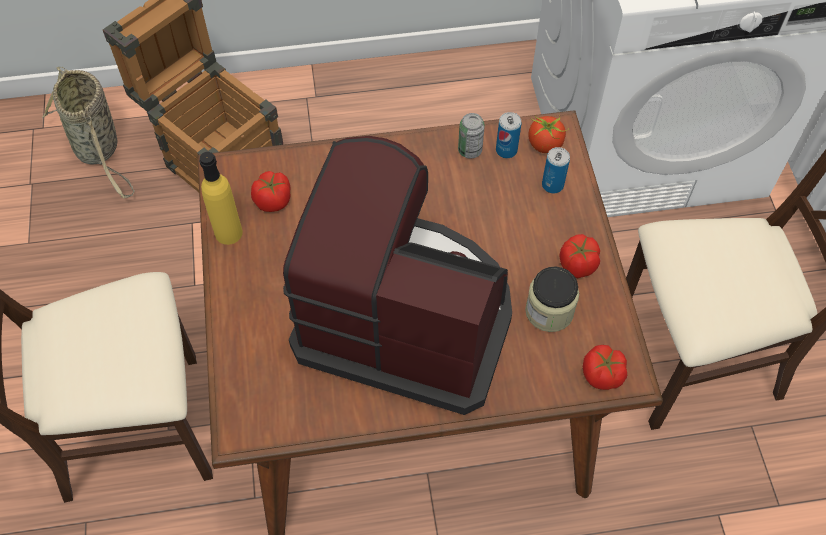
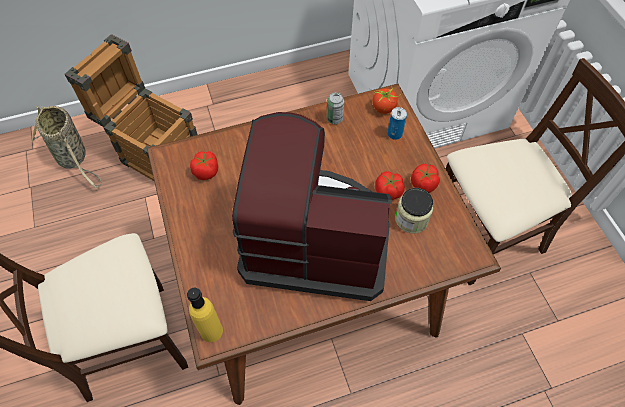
camera: 10 degrees left, 0 degrees up
(228, 232) = (178, 198): yellow bottle -> yellow bottle (211, 331)
(506, 150) = (359, 115): can -> none
(602, 375) = (457, 257): tomato -> tomato (388, 192)

